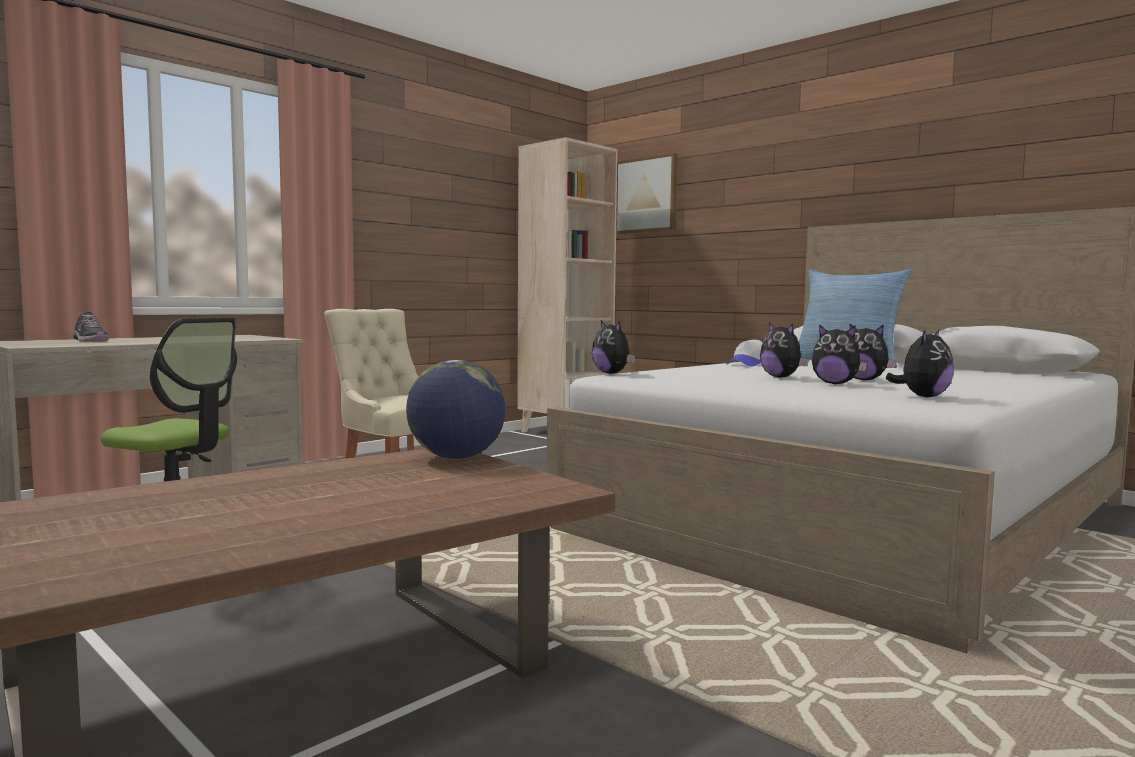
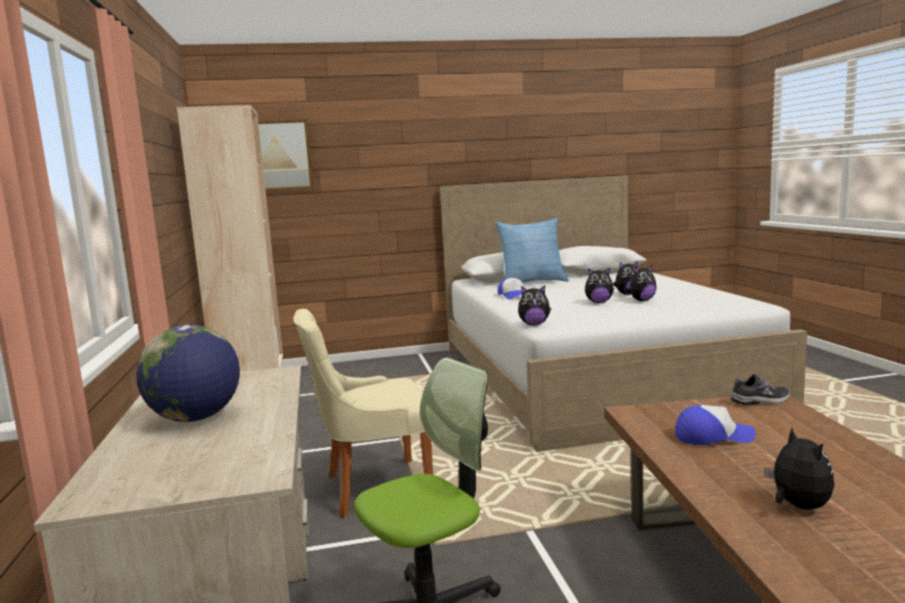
camera: 55 degrees left, 5 degrees up
(90, 340) = (164, 450): shoe -> shoe (761, 401)
(379, 476) = (713, 437): none -> cap
(456, 458) = (659, 411): globe -> globe (195, 418)
(922, 397) = (711, 299): plush toy -> plush toy (798, 506)

